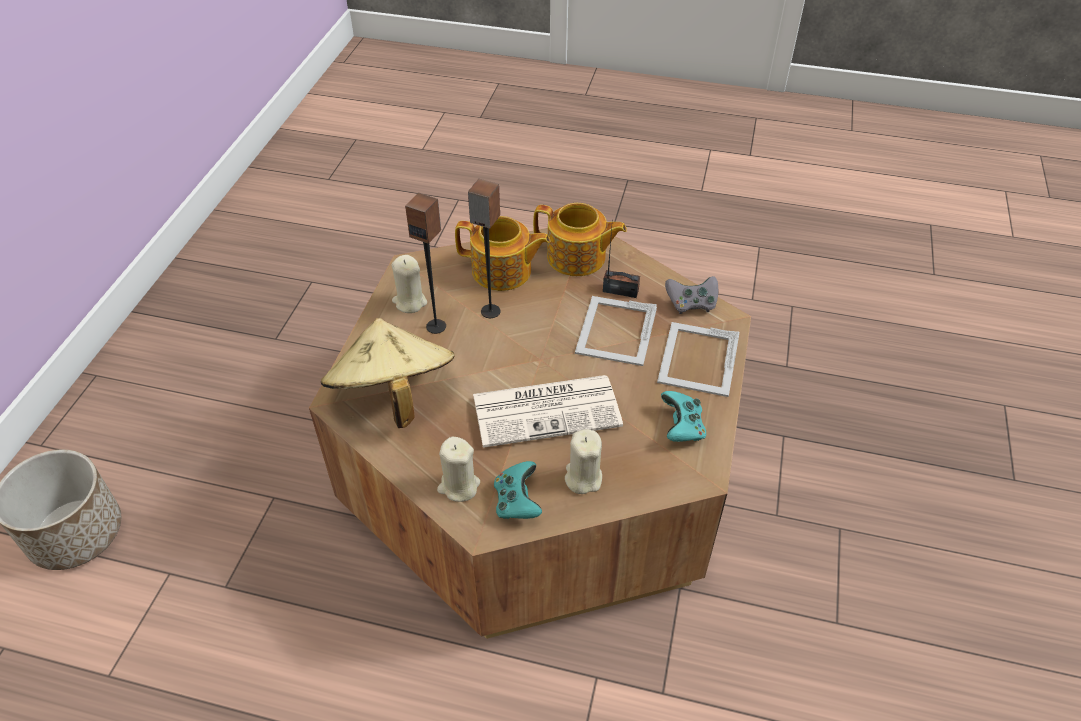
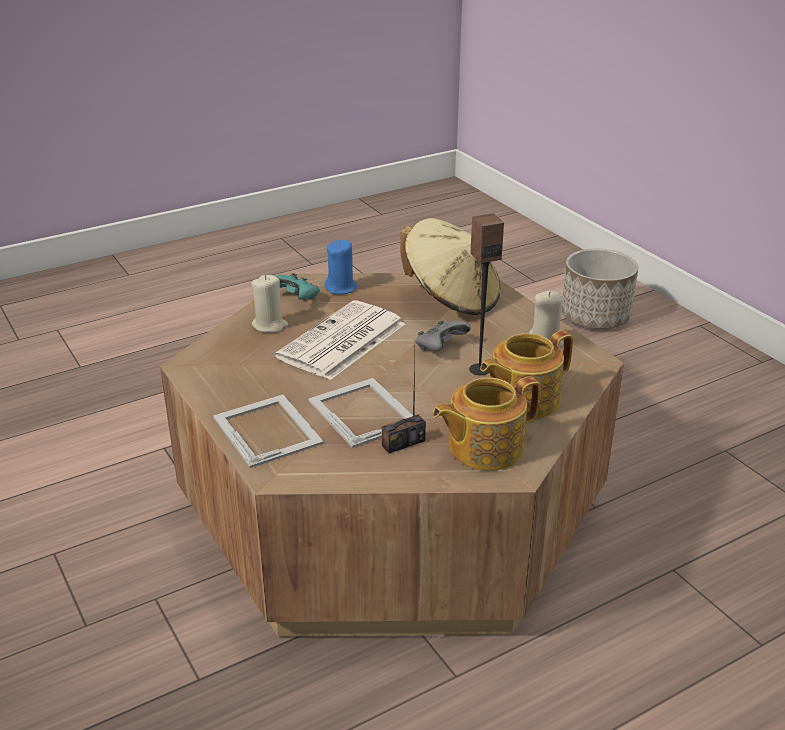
camera: 135 degrees right, 15 degrees down
(436, 326) = (498, 341): speaker -> none
(458, 486) = (341, 288): beige candle -> blue candle
(682, 428) = (230, 381): turquoise game controller -> none
(691, 304) = (325, 470): grey game controller -> grey game controller (440, 348)

